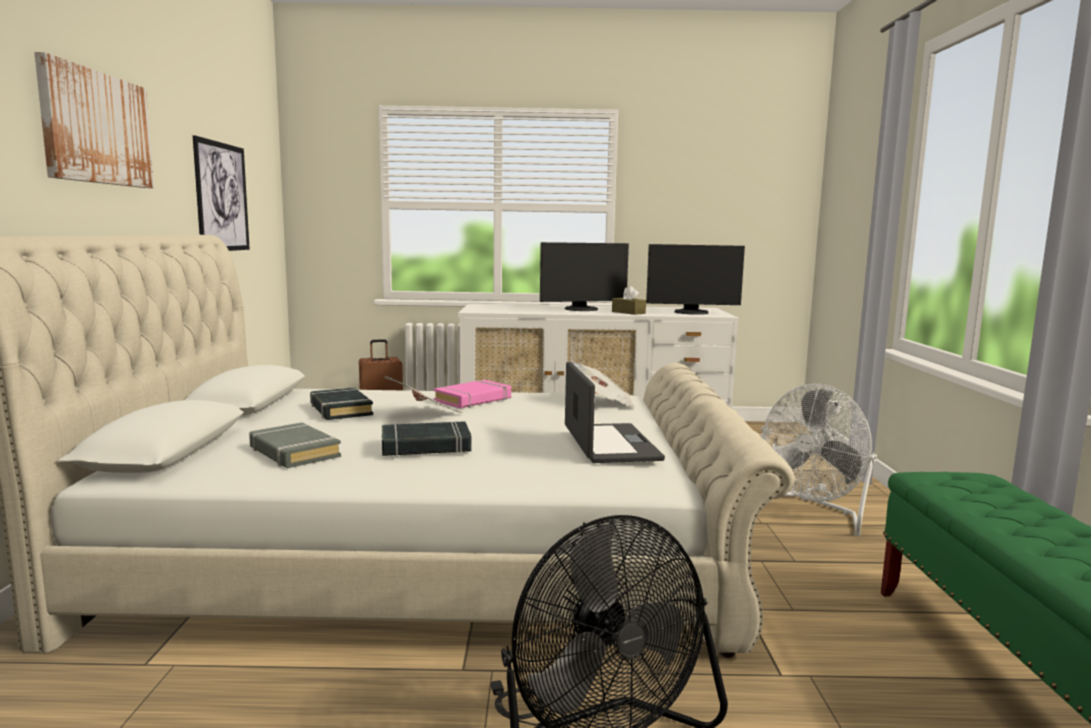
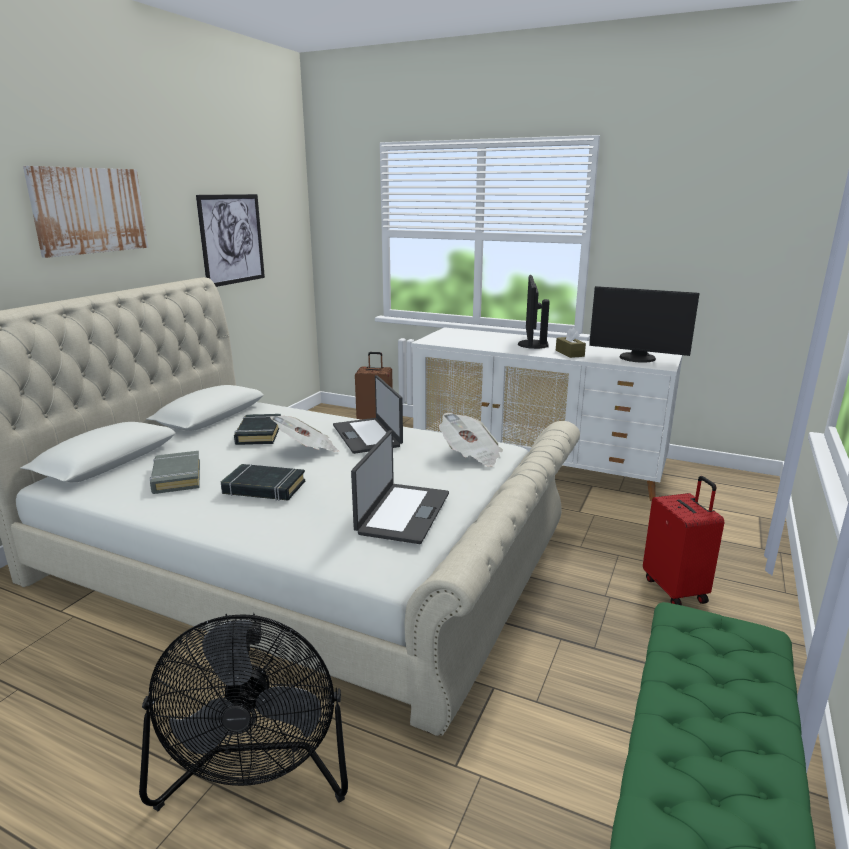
camera: 25 degrees right, 10 degrees up
(473, 399) = (368, 436): pink book -> laptop
(582, 309) = (531, 345): monitor -> monitor turned 90 degrees clockwise
(811, 508) = (676, 589): white fan -> red suitcase

